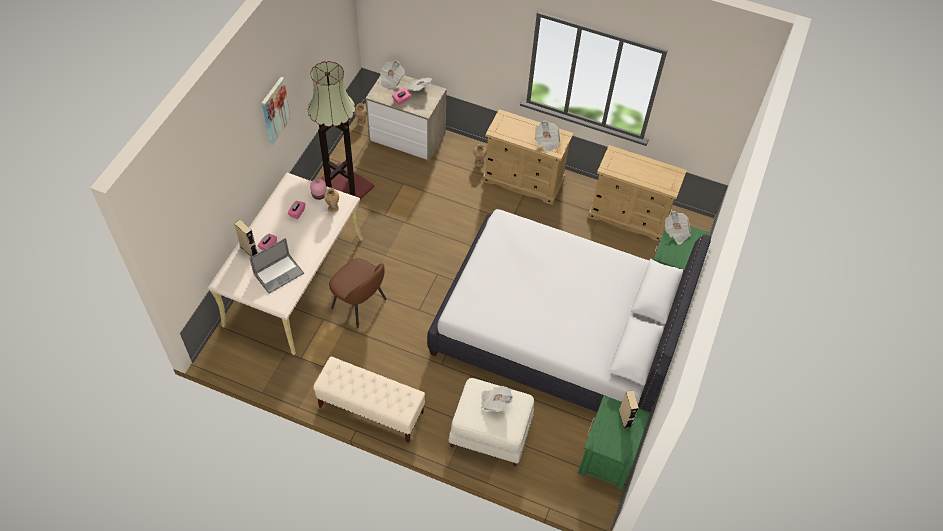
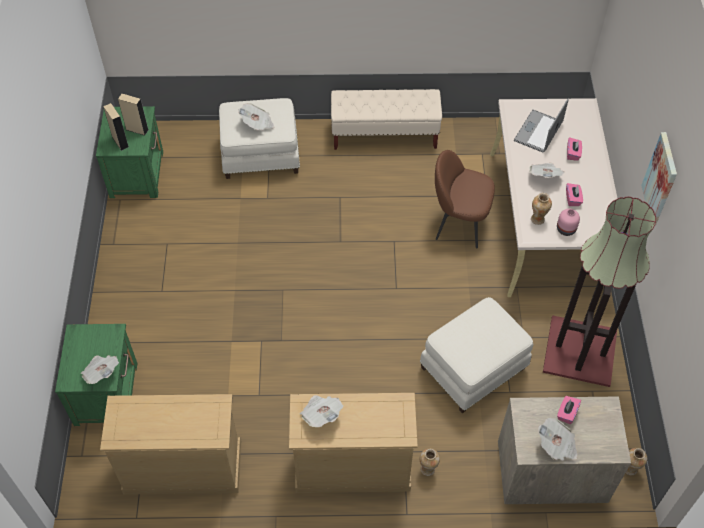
camera: 160 degrees right, 0 degrees up
(249, 249) = (588, 143): beige speaker -> beige speaker (137, 129)
(391, 80) = (606, 443): newspaper -> newspaper (544, 176)
(417, 203) = (474, 369): none -> white ottoman
(558, 331) = (228, 275): white bed -> none

